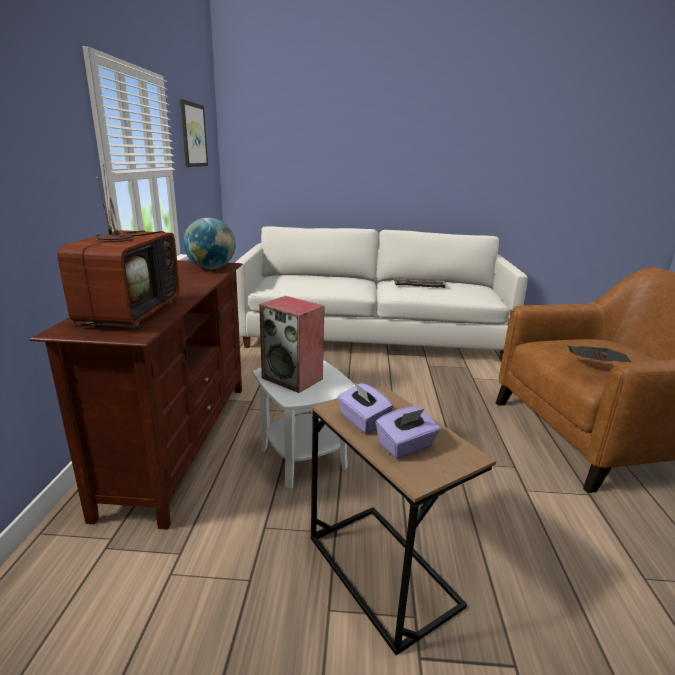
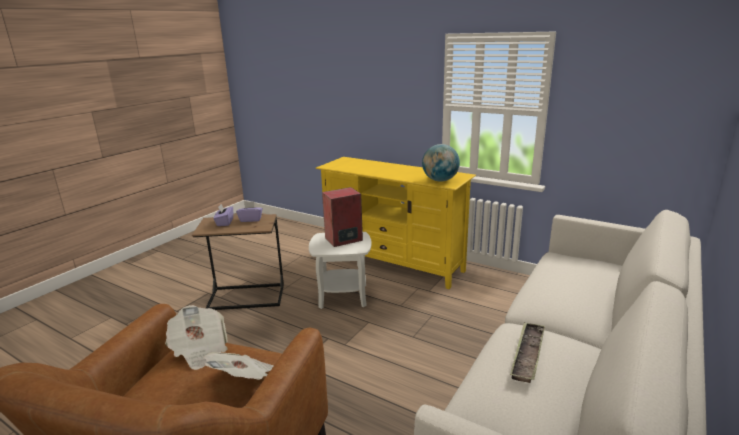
camera: 120 degrees right, 0 degrees up
(129, 312) = (358, 165): television -> none
(180, 441) = (394, 263): brown tv stand -> yellow tv stand
(193, 135) = (623, 81): picture -> none
(573, 343) = (244, 379): none -> newspaper

